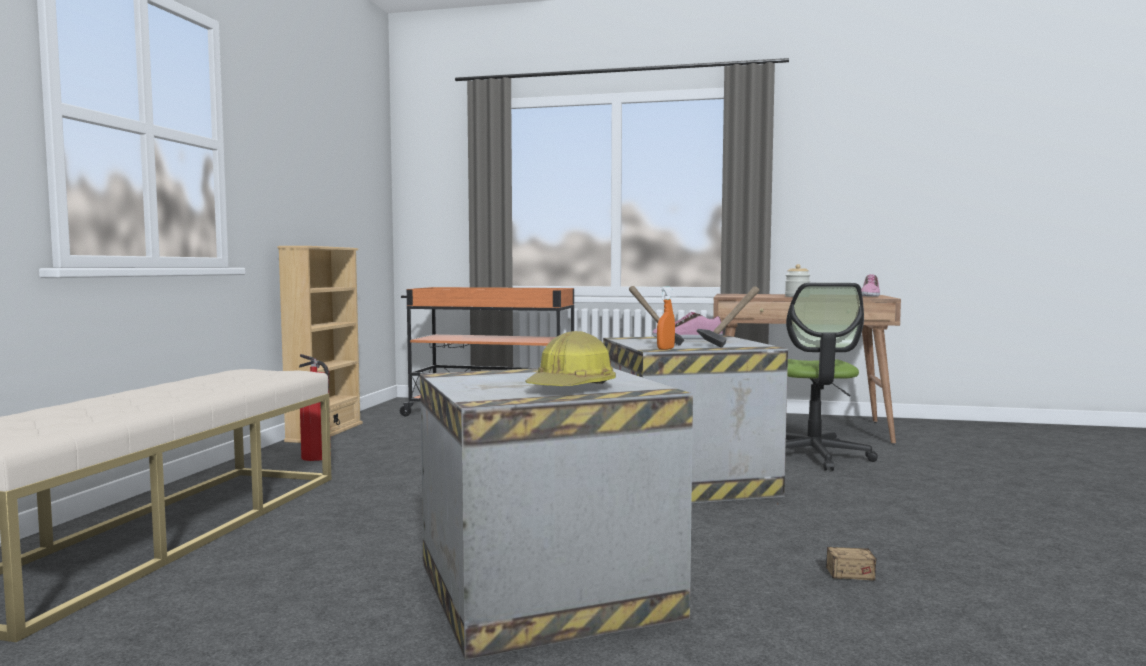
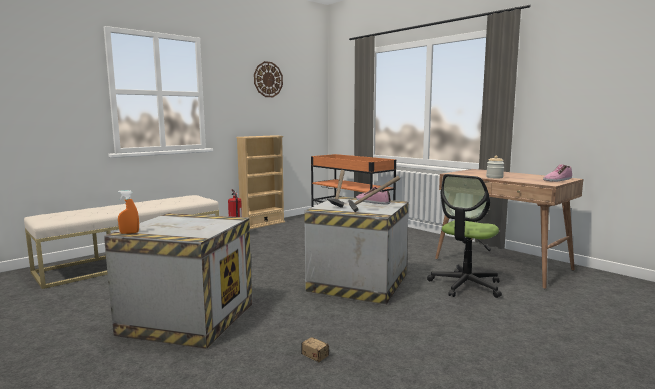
camera: 35 degrees right, 5 degrees up
(318, 134) = (268, 79): none -> wall clock
(571, 388) = (174, 231): hard hat -> none
(665, 349) = (322, 209): orange spray bottle -> orange spray bottle (129, 233)

